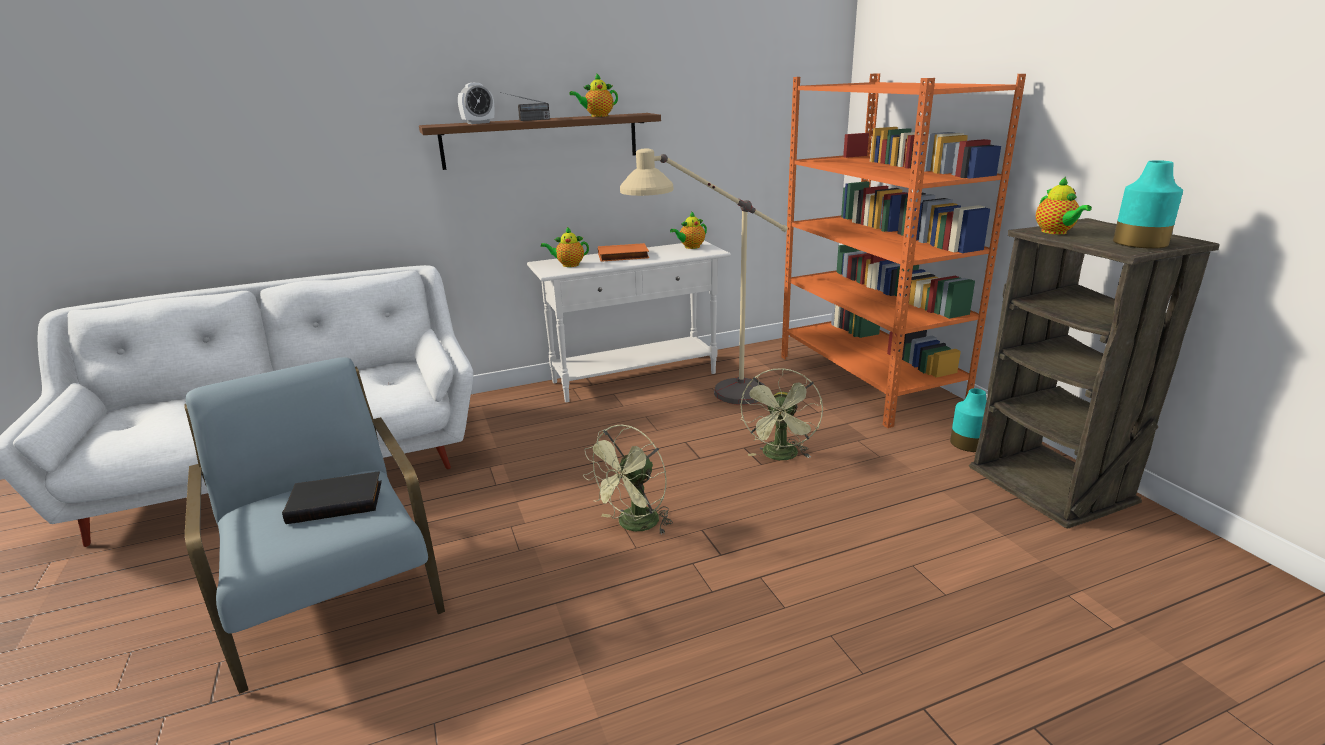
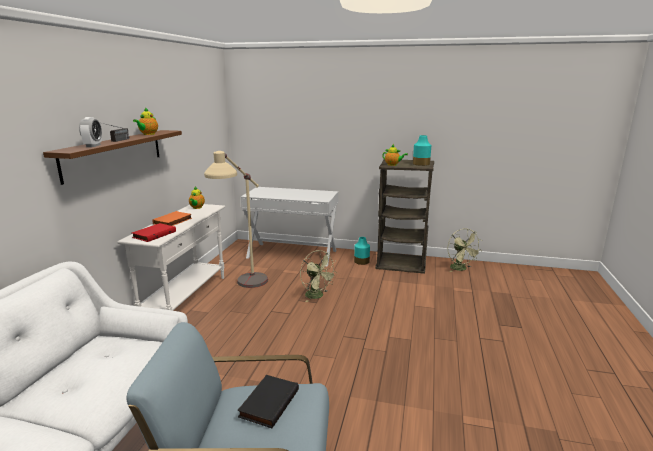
camera: 55 degrees left, 5 degrees down
(568, 265) = (154, 234): teapot -> red book
(634, 525) = (318, 352): green fan -> green fan (461, 269)
(867, 380) = (292, 254): orange bookcase -> white console table

